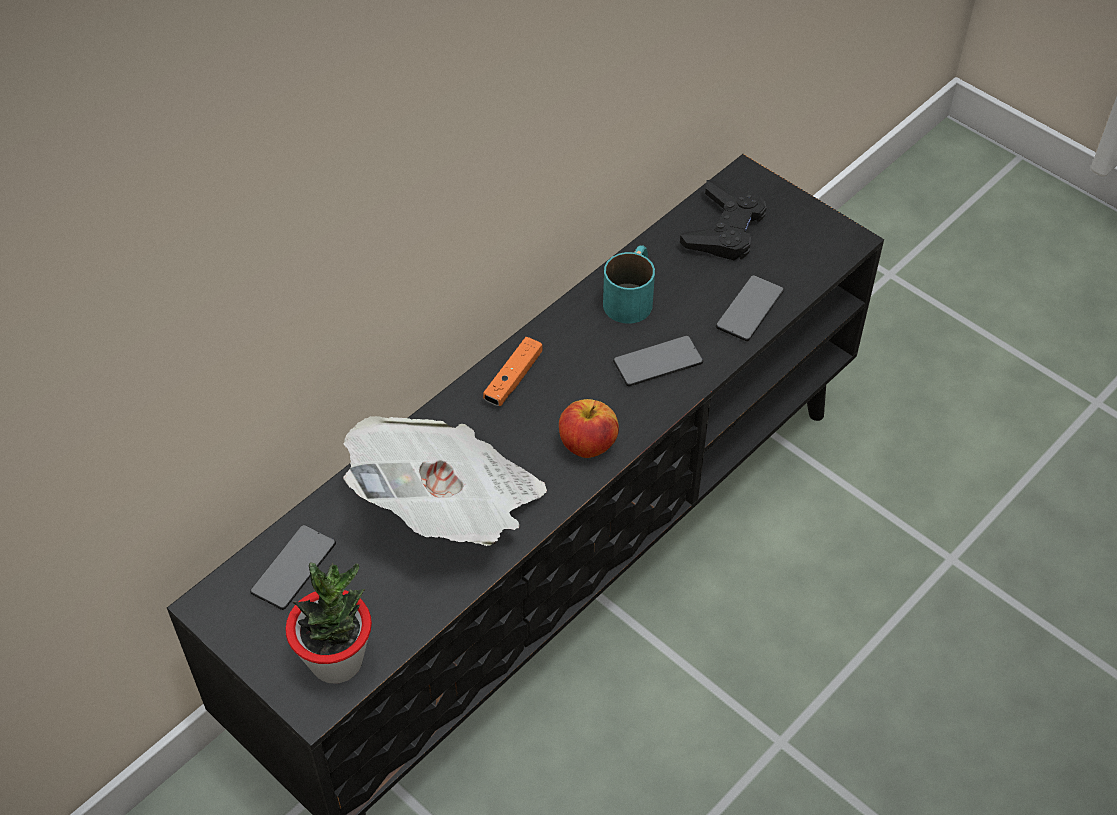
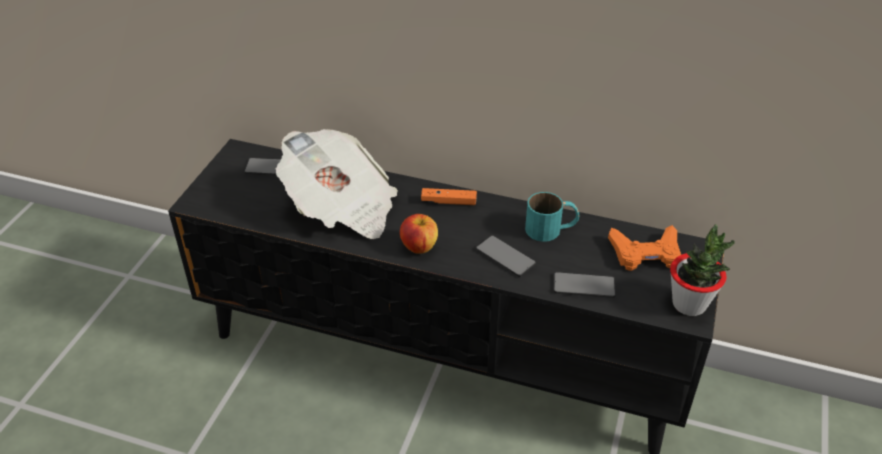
camera: 65 degrees right, 10 degrees down
(337, 660) = (222, 201): potted plant -> potted plant (689, 304)
(724, 229) = (645, 253): black game controller -> orange game controller

